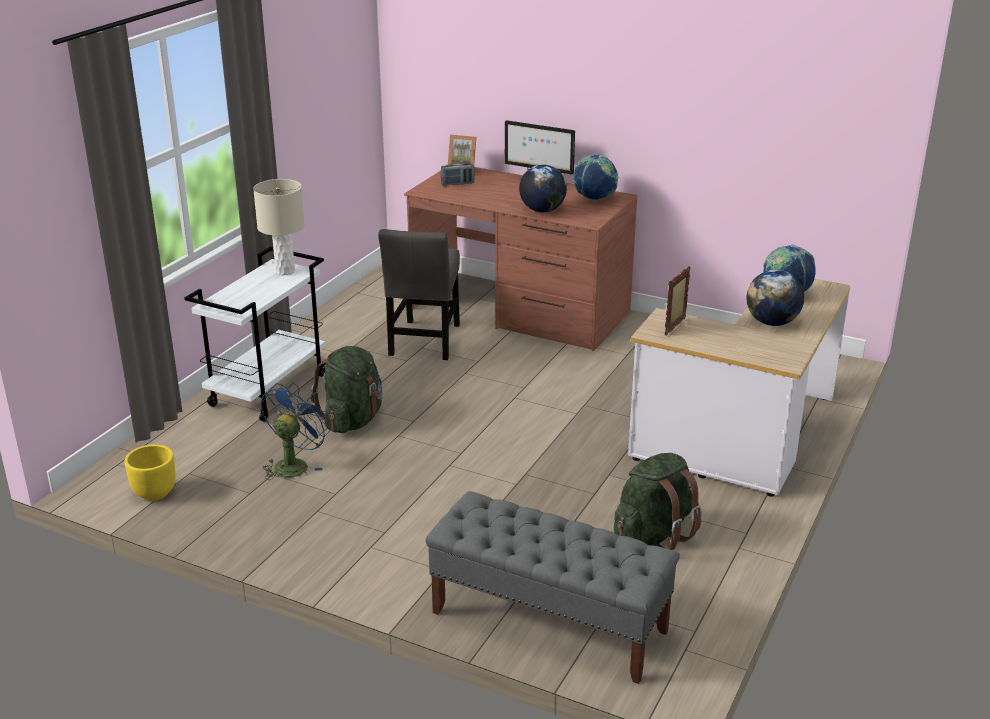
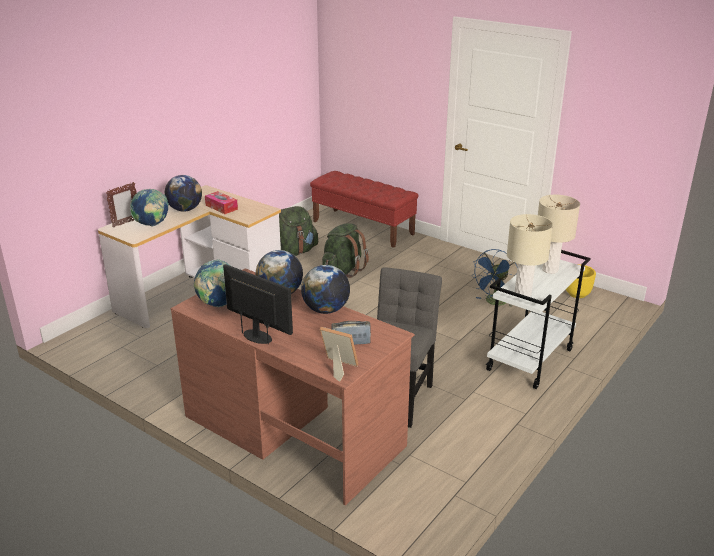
camera: 170 degrees left, 0 degrees up
(240, 299) = (550, 270): none -> beige table lamp
(353, 420) = (459, 328): green backpack -> green backpack (343, 270)
(490, 202) = (326, 310): none -> globe
(548, 622) = (363, 228): grey bench -> red bench
(675, 327) = (248, 212): picture frame -> picture frame (126, 223)
(723, 331) = (221, 207): none -> tissue box

